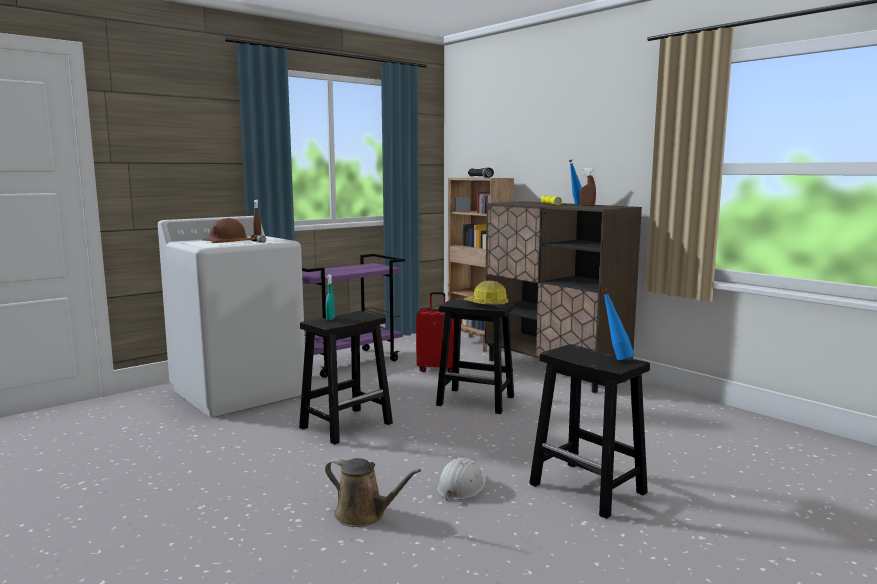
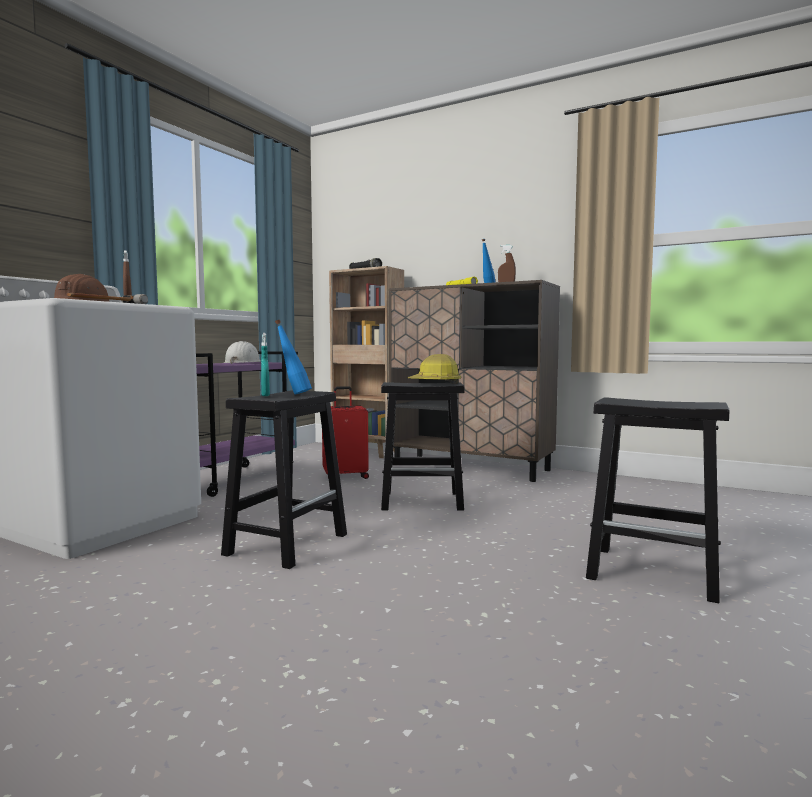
camera: 20 degrees left, 5 degrees down
(364, 515) = (421, 659): brown watering can -> none
(461, 486) = (511, 595): white hard hat -> white hard hat (243, 363)
(615, 358) = (686, 402): blue bottle -> blue bottle (293, 394)

